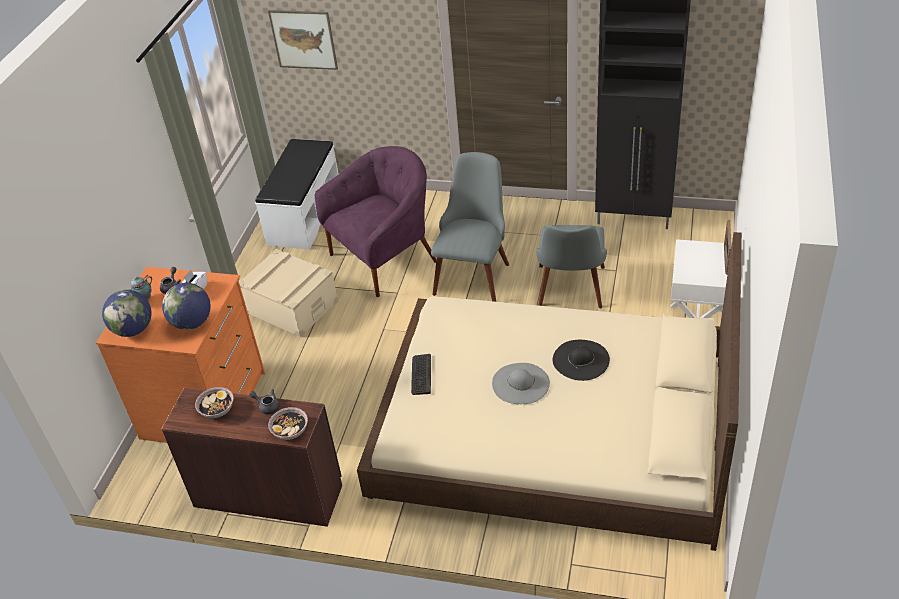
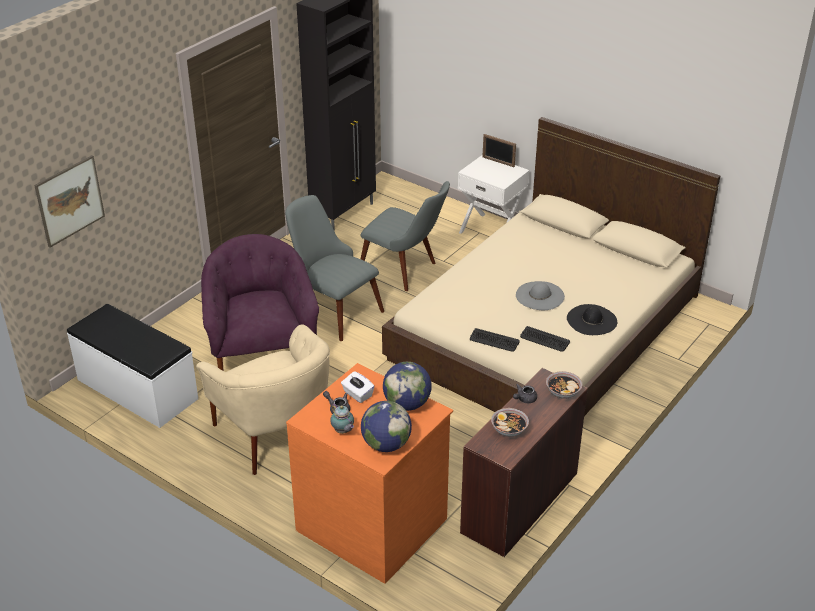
camera: 70 degrees left, 5 degrees down
(291, 306) = (276, 432): beige storage box -> beige armchair
(446, 411) = (544, 340): none -> keyboard
(581, 360) = (534, 262): black hat -> black hat (591, 320)

